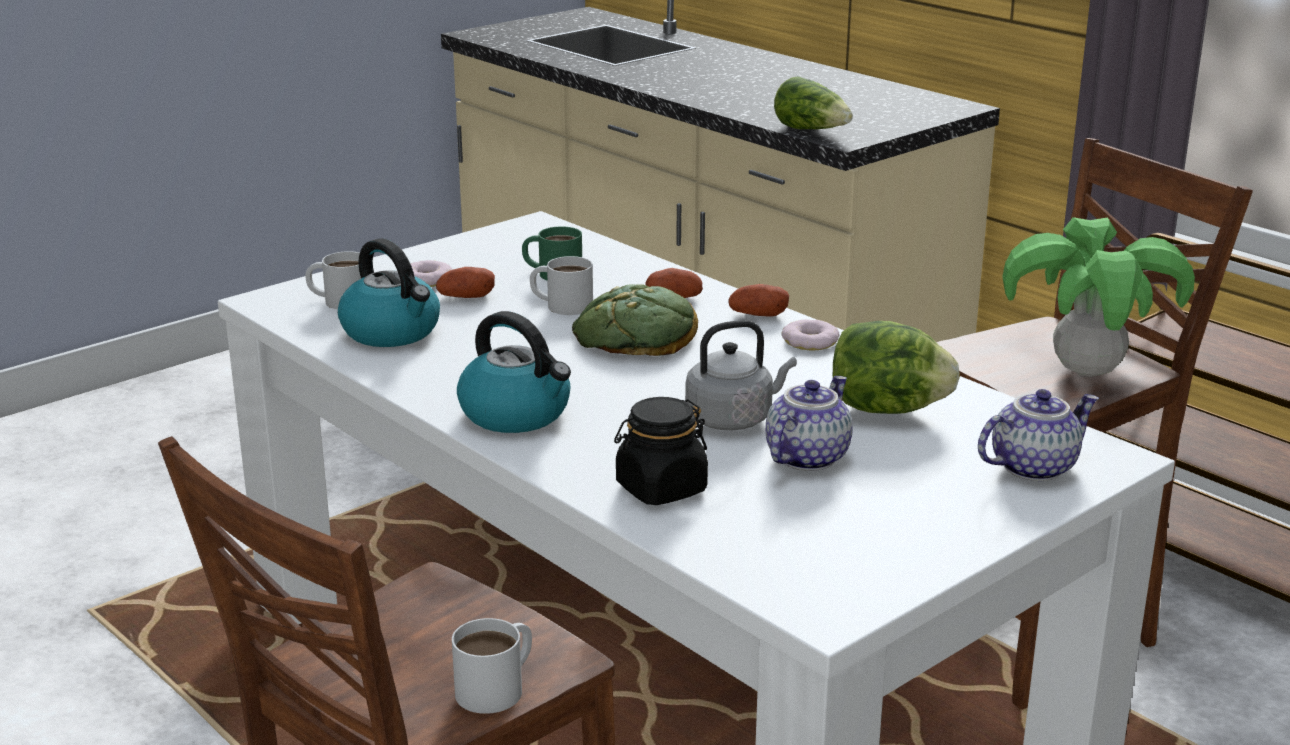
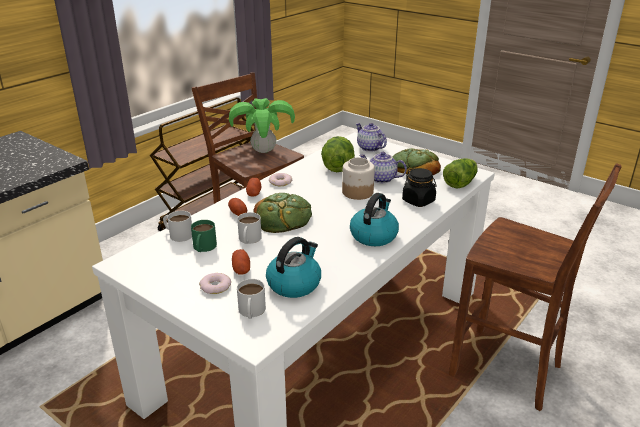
camera: 100 degrees left, 5 degrees up
(498, 686) = (527, 233): white mug -> white mug (177, 234)
(733, 418) = (357, 192): grey kettle -> jar
(812, 130) = (43, 169): lettuce -> lettuce (460, 182)
(885, 517) = (414, 166): none -> bread

